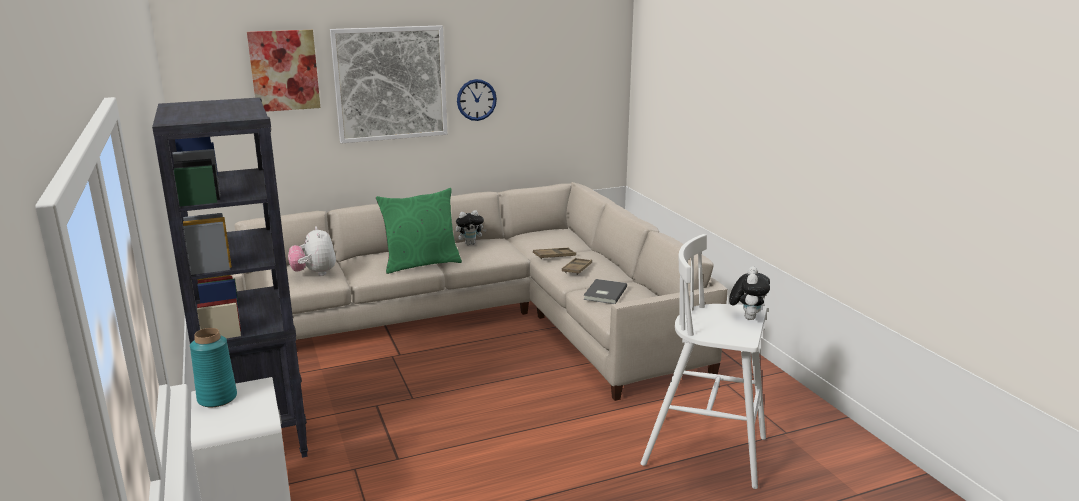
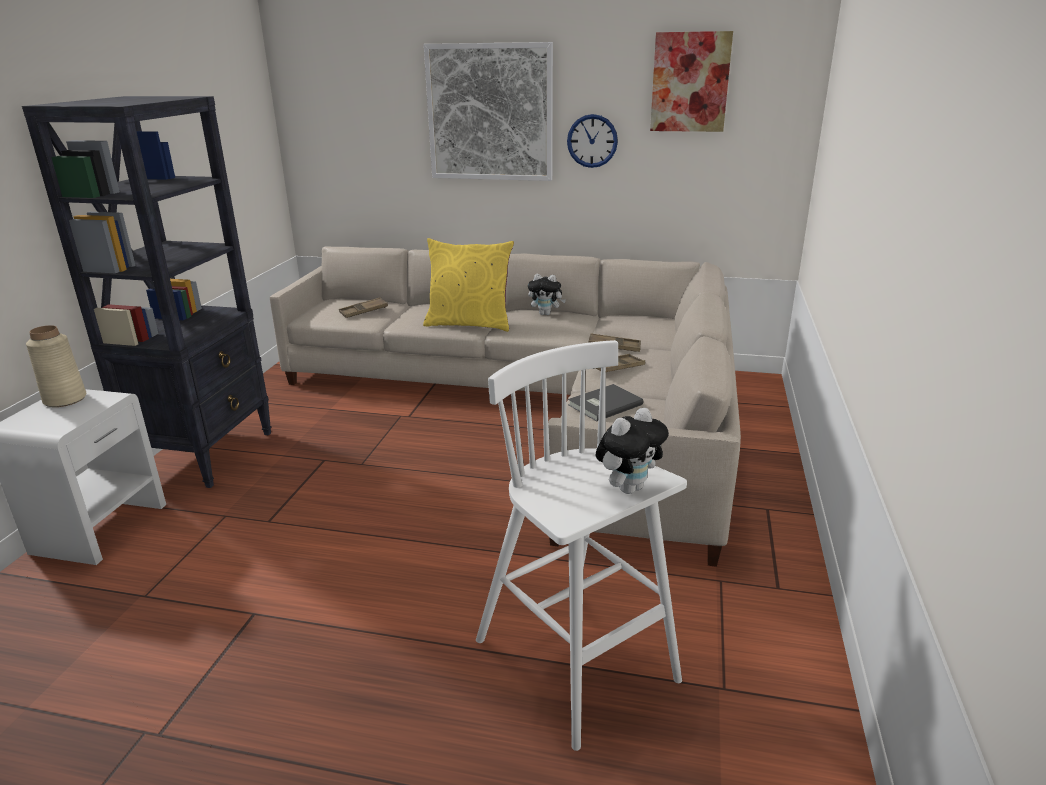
camera: 35 degrees right, 5 degrees up
(217, 398) = (64, 399): turquoise vase -> beige vase
(284, 70) = (379, 90): picture -> picture (690, 82)
(314, 273) = (364, 311): plush toy -> brown tray
(421, 264) = (469, 324): green pillow -> yellow pillow

